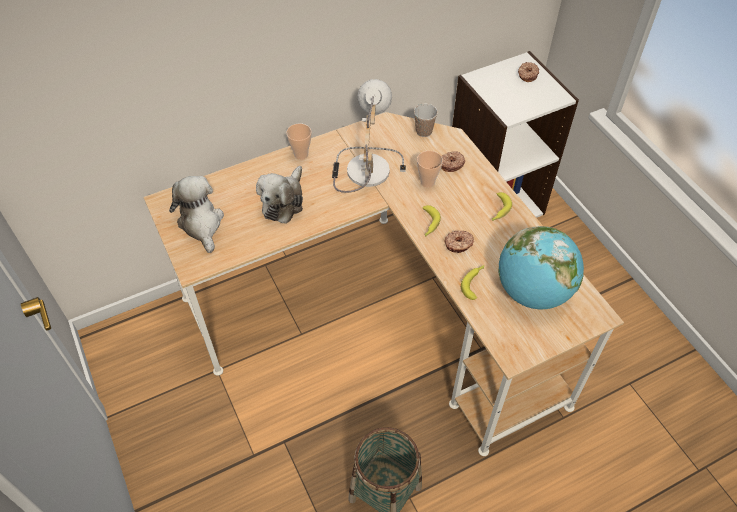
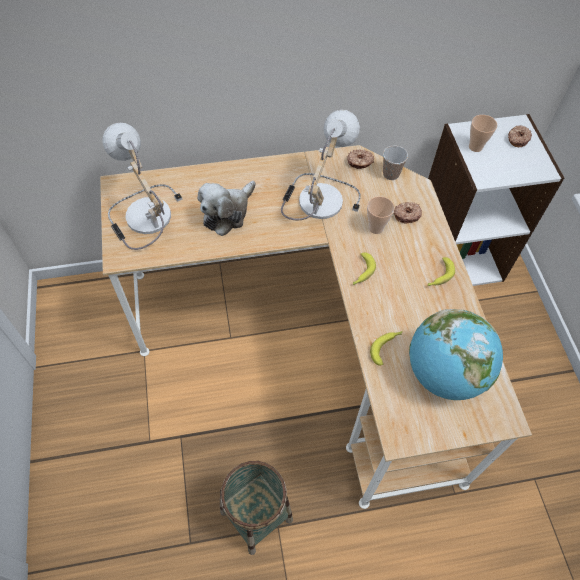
camera: 15 degrees right, 5 degrees up
(201, 224) = (143, 216): plush toy -> table lamp
(301, 154) = (261, 169): cup -> cup (475, 147)
(458, 244) = (384, 302): donut -> donut (359, 162)

